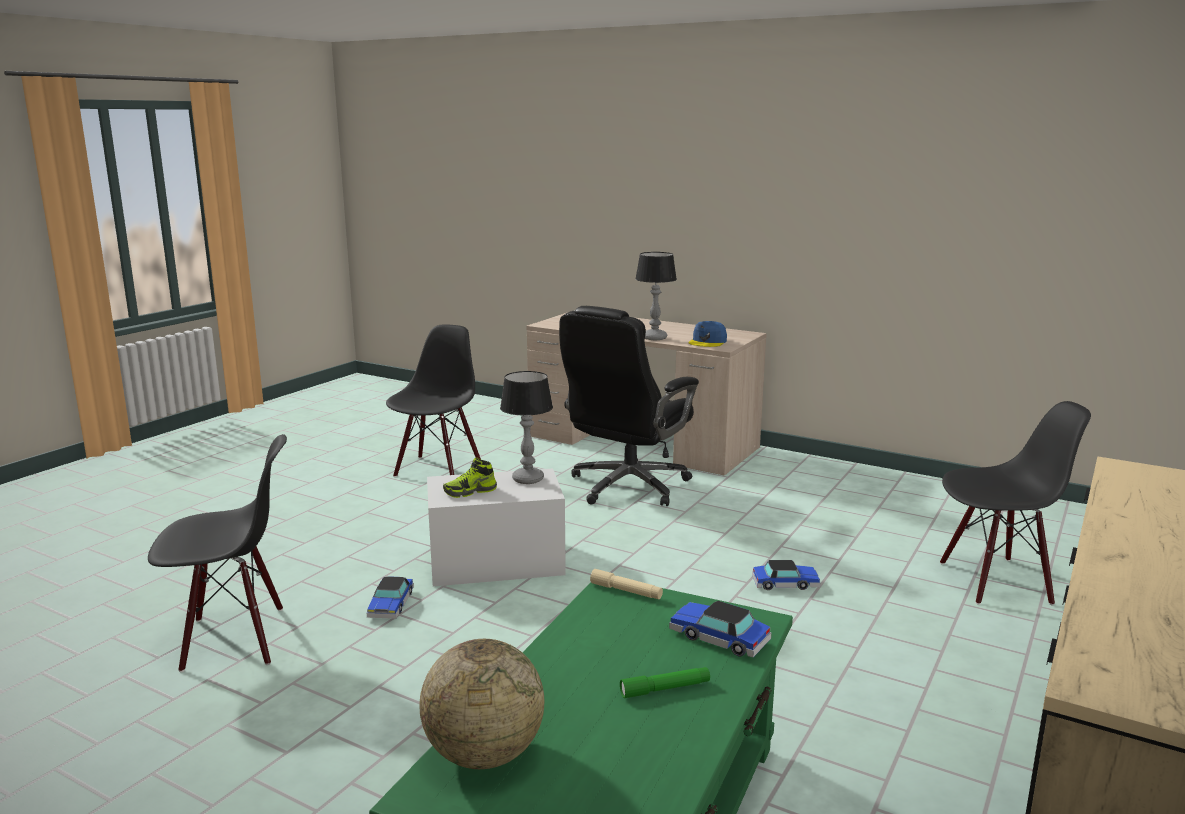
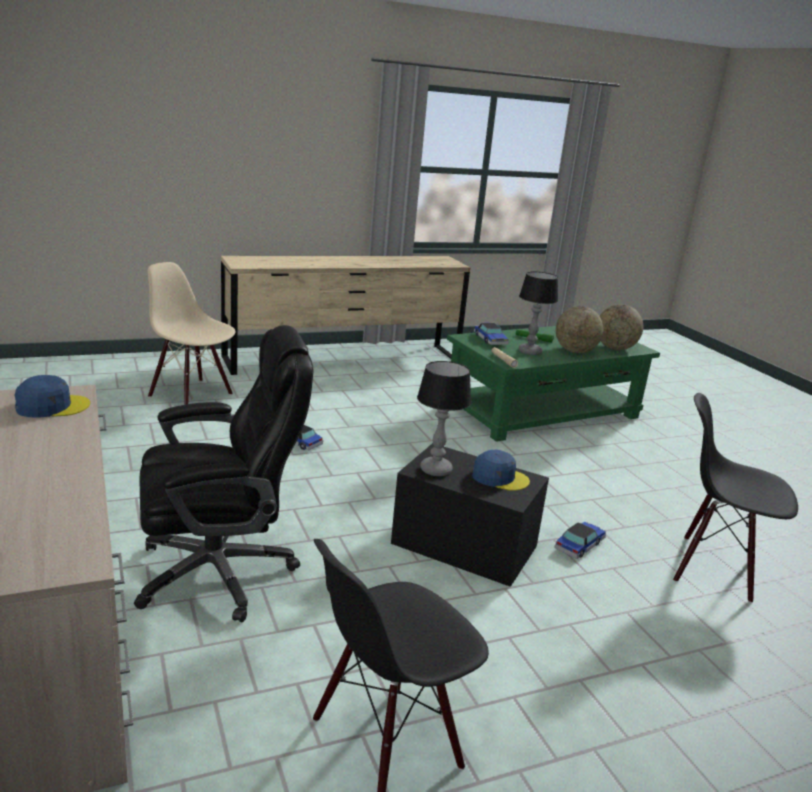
camera: 145 degrees left, 5 degrees up
(470, 492) = (499, 478): shoe -> blue cap
(496, 561) = (464, 545): white storage box -> black storage box
(552, 686) = (575, 351): none -> globe
(655, 338) = (71, 439): table lamp -> table lamp (529, 352)
(995, 582) = (191, 395): black chair -> beige chair

